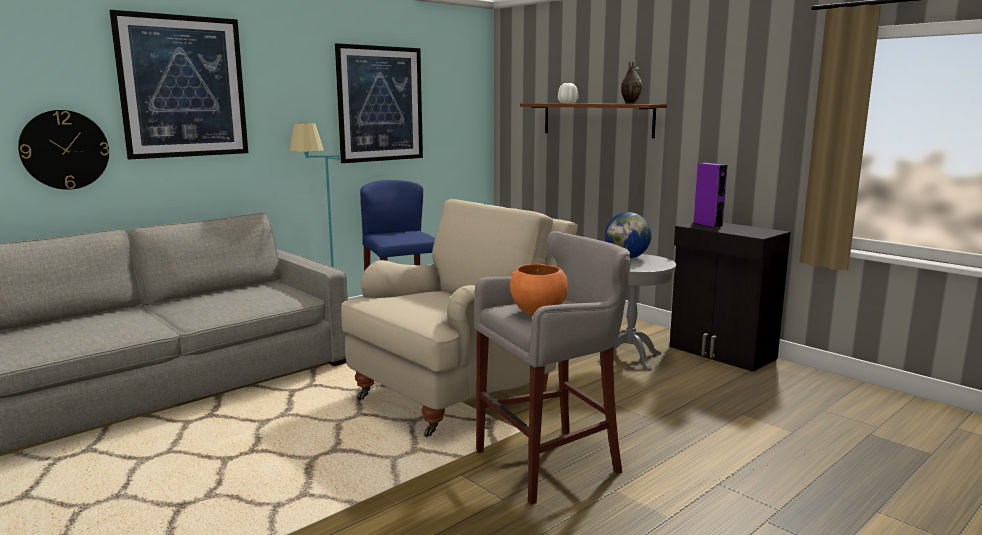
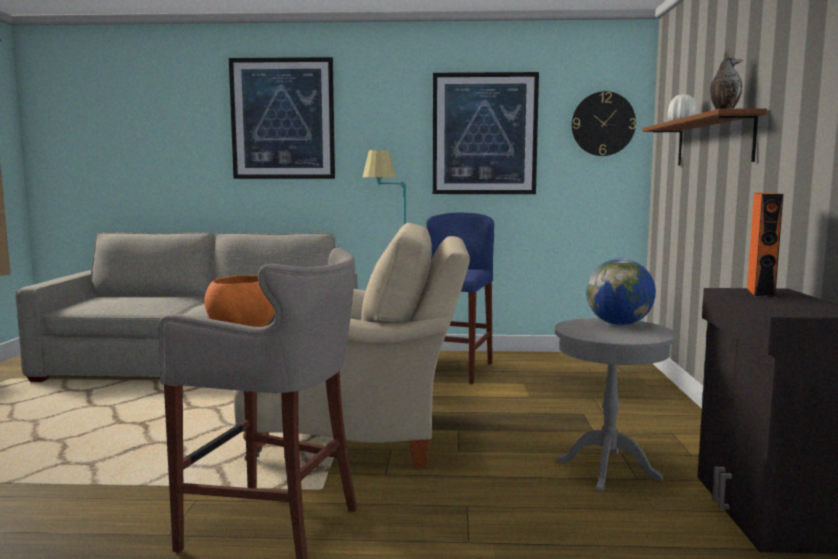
camera: 45 degrees right, 5 degrees down
(64, 150) = (190, 168): wall clock -> wall clock (603, 124)
(707, 225) = (760, 293): purple speaker -> orange speaker

